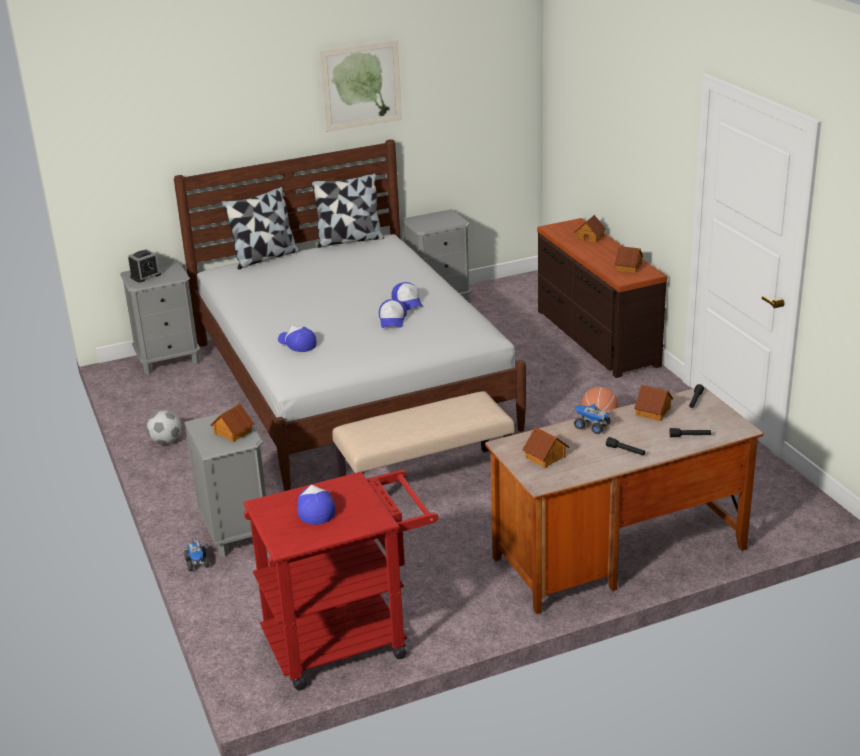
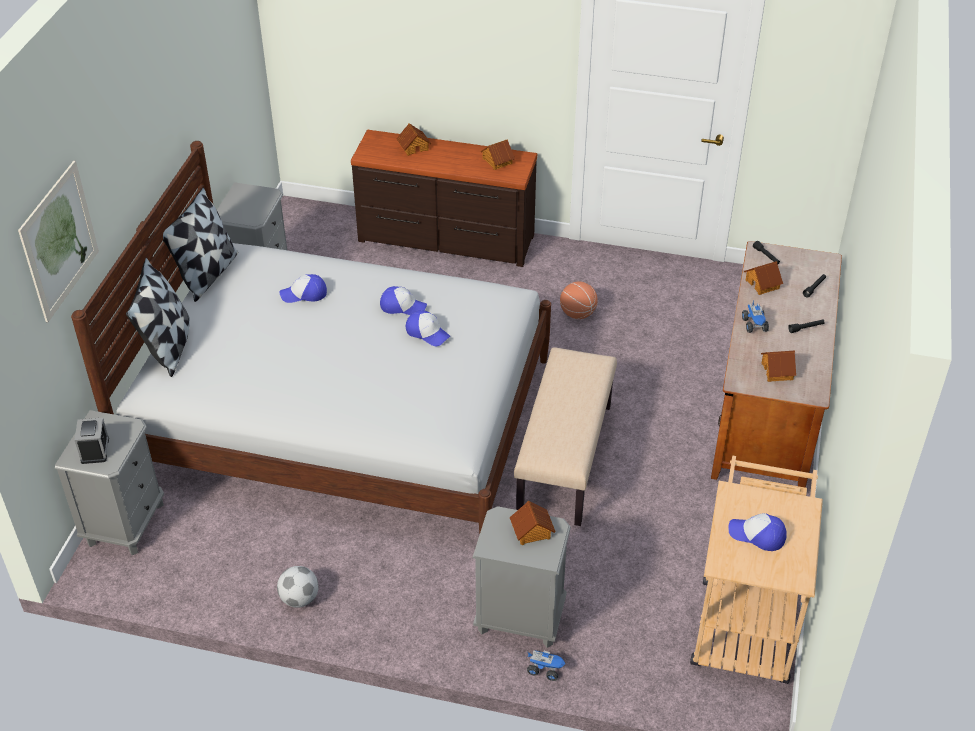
camera: 55 degrees left, 15 degrees up
(297, 344) = (401, 412): cap -> cap (304, 294)
(348, 639) = (745, 620): red cart -> beige cart
(361, 85) = (164, 97): picture -> picture (59, 241)
(591, 427) = (755, 325): toy truck -> toy truck turned 75 degrees counterclockwise

